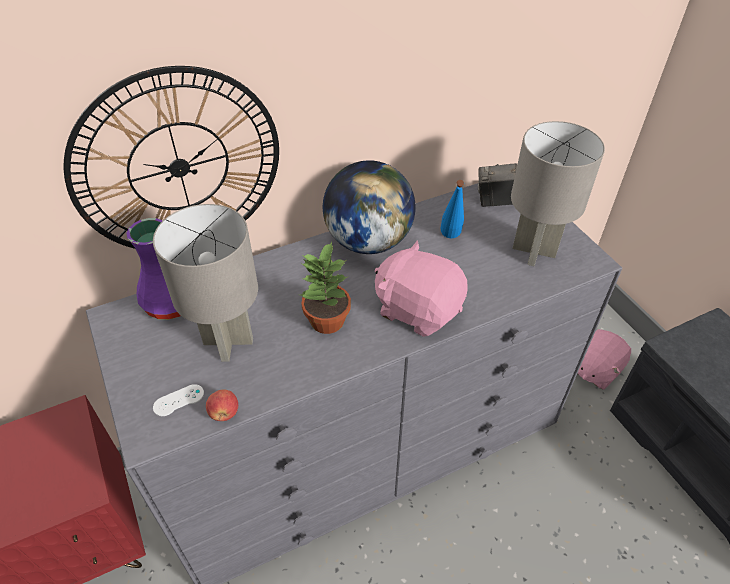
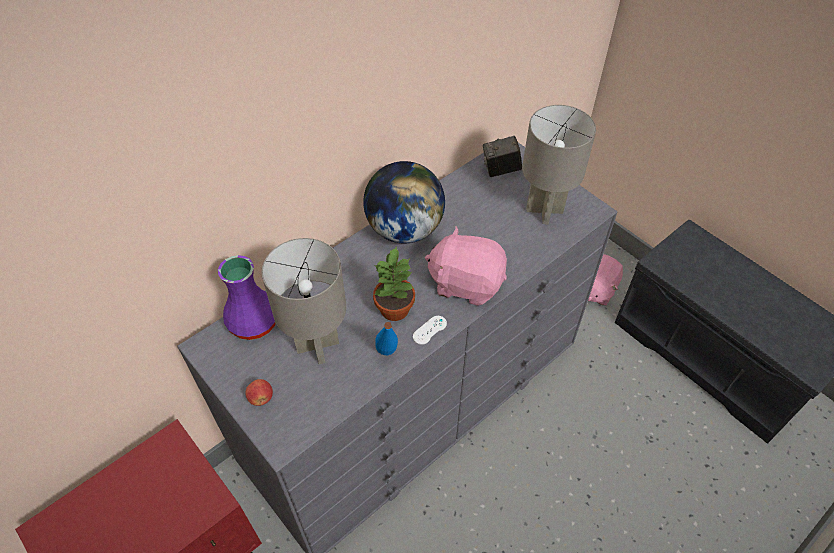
camera: 15 degrees left, 5 degrees up
(178, 400) = (296, 405): white game controller -> white game controller (429, 330)
(179, 167) = (246, 206): wall clock -> none
(224, 413) = (339, 407): apple -> apple (261, 398)
(450, 240) = (473, 214): blue bottle -> blue bottle (388, 358)

